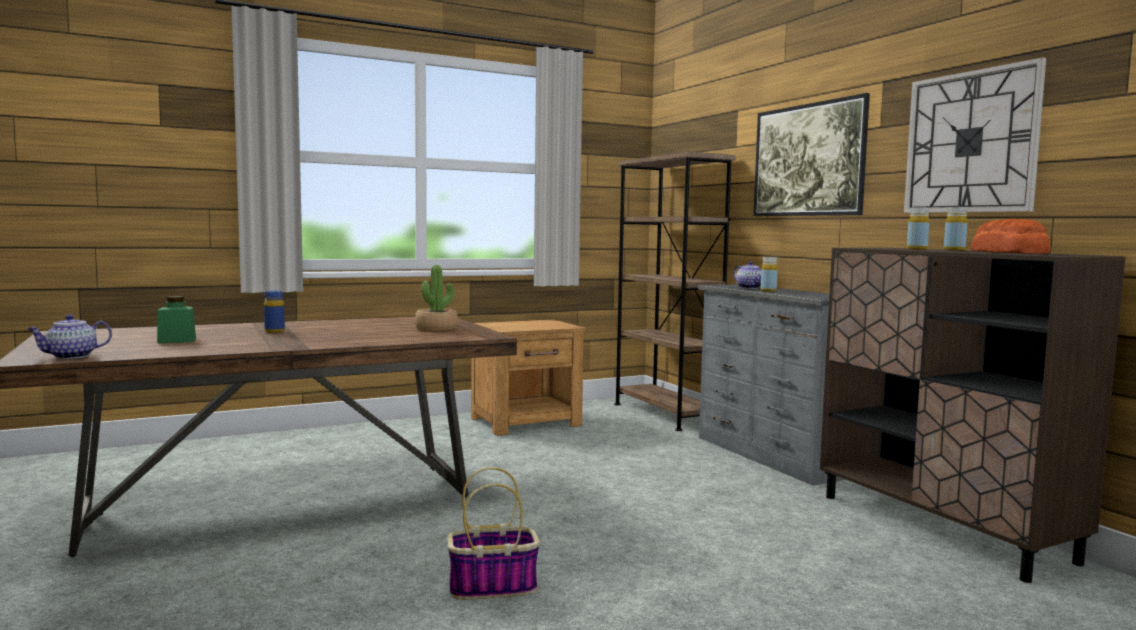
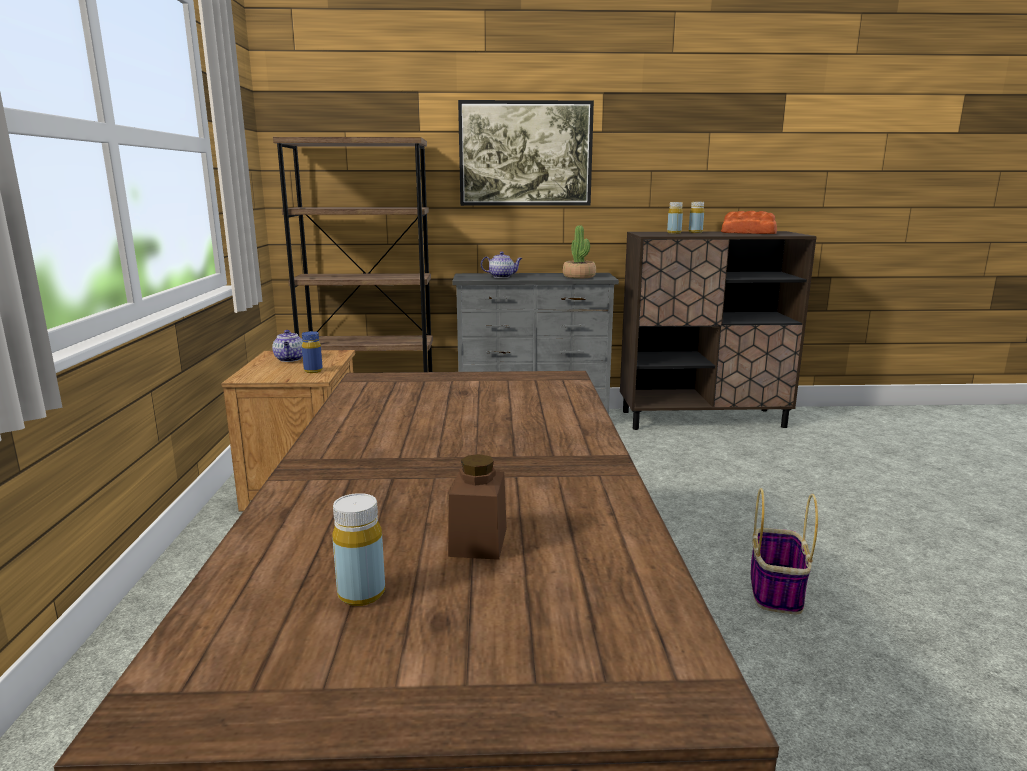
camera: 65 degrees left, 10 degrees up
(71, 356) = (649, 643): teapot -> teapot (290, 359)
(177, 340) = (478, 541): green jar -> brown jar
(274, 331) = (420, 467): blue bottle -> blue bottle (313, 371)
(436, 328) = (483, 388): potted plant -> potted plant (579, 276)
(768, 291) = (534, 277): yellow bottle -> yellow bottle (361, 594)
(970, 142) = (684, 152): wall clock -> none

